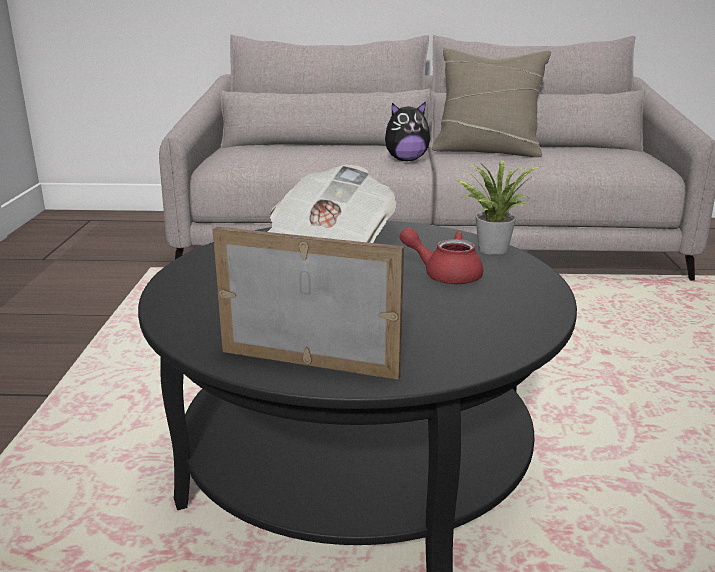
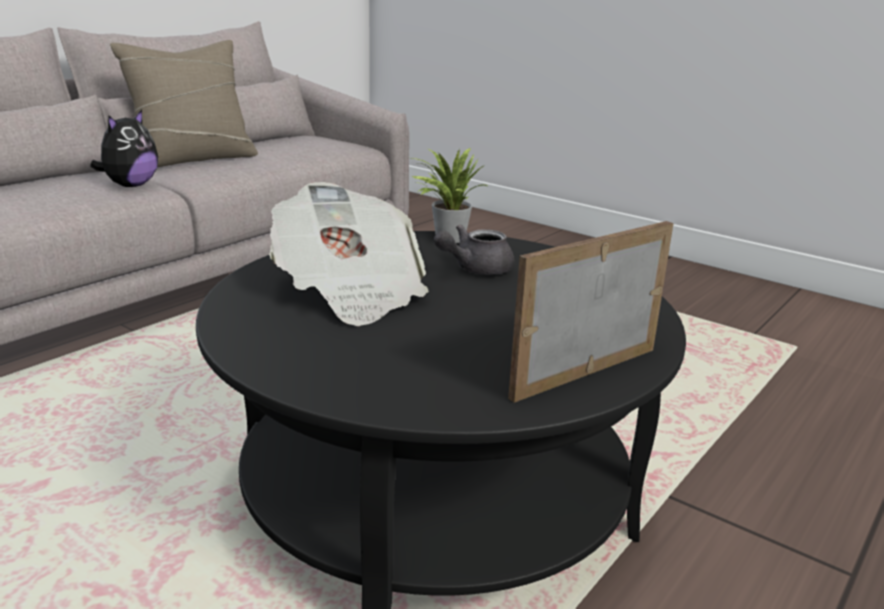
camera: 55 degrees left, 0 degrees up
(445, 275) = (475, 269): red teapot -> grey teapot

